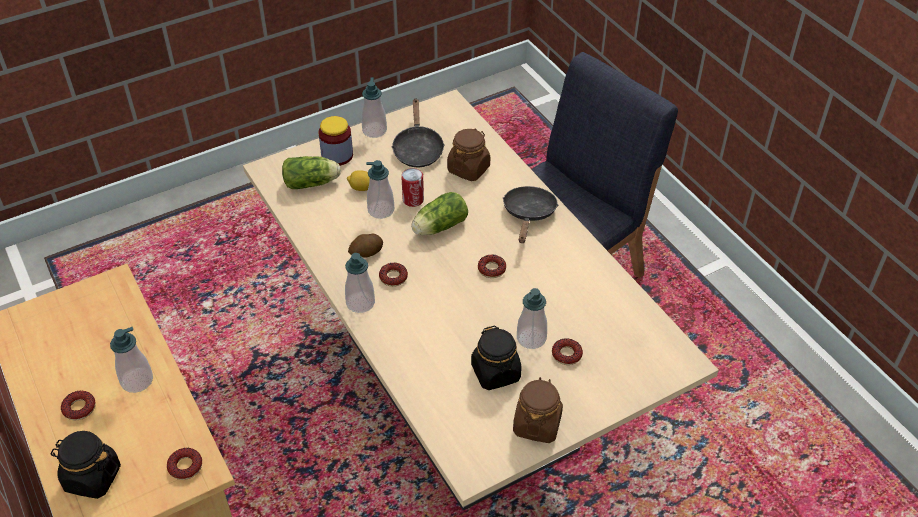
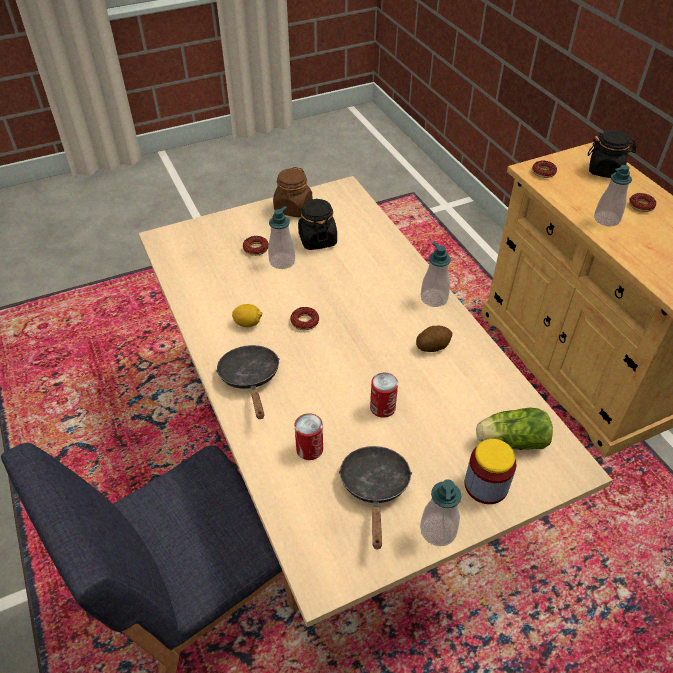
camera: 175 degrees left, 0 degrees up
(361, 188) = (446, 429): lemon -> lemon (248, 323)
(381, 210) = (420, 396): soap dispenser -> none
(393, 277) = (403, 320): donut -> none
(438, 227) = (355, 370): lettuce -> none
(468, 169) = (309, 449): brown jar -> can
(529, 214) = (250, 379): black frying pan -> black frying pan turned 150 degrees clockwise

